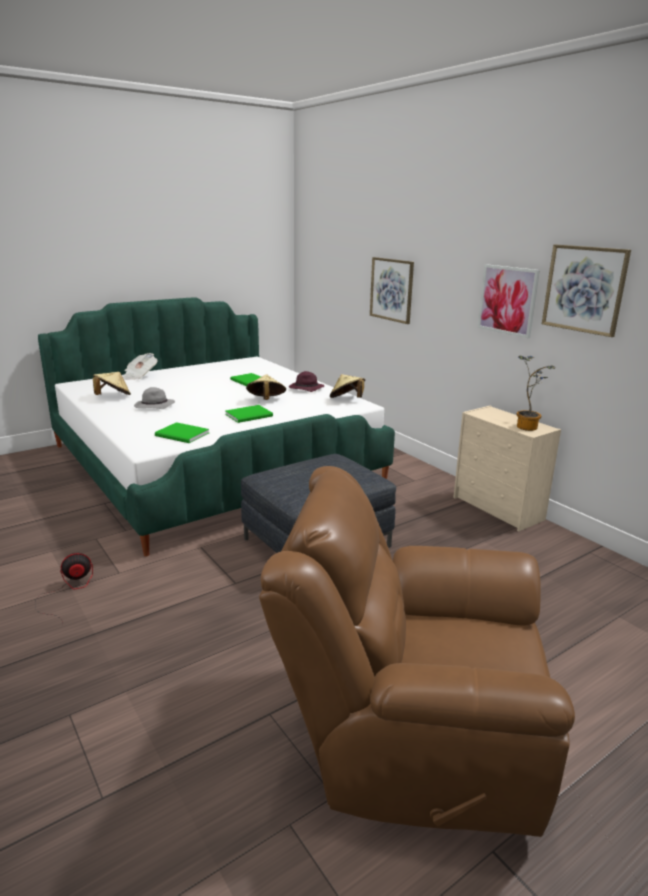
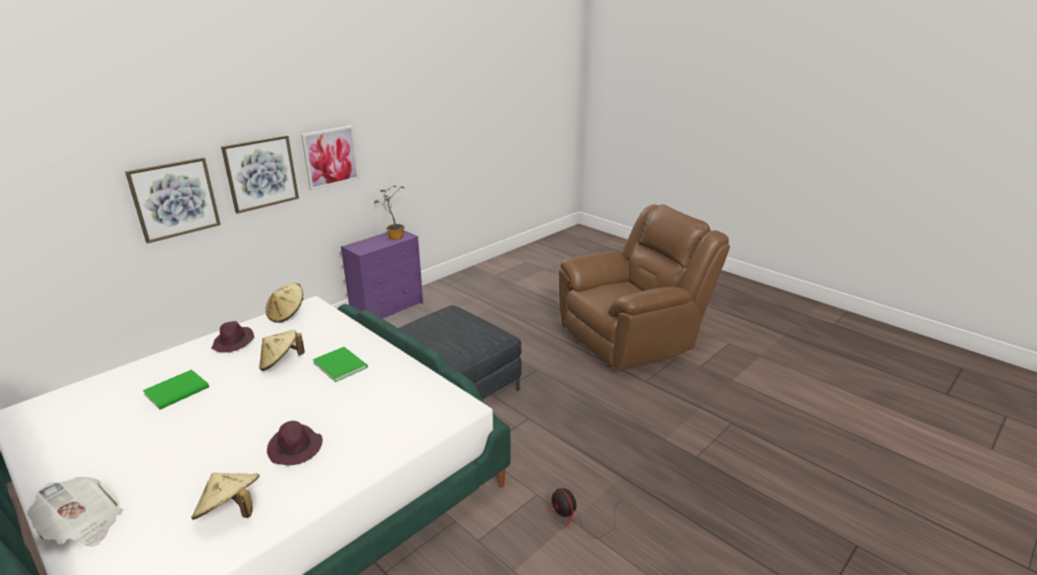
camera: 100 degrees left, 5 degrees up
(154, 406) = (296, 448): grey hat -> purple hat
(182, 435) = (411, 395): green book -> none
(410, 735) = (632, 339): brown armchair -> brown armchair turned 120 degrees counterclockwise
(498, 509) = (388, 309): beige dresser -> purple dresser
(584, 289) = (387, 129): picture -> picture (261, 173)

